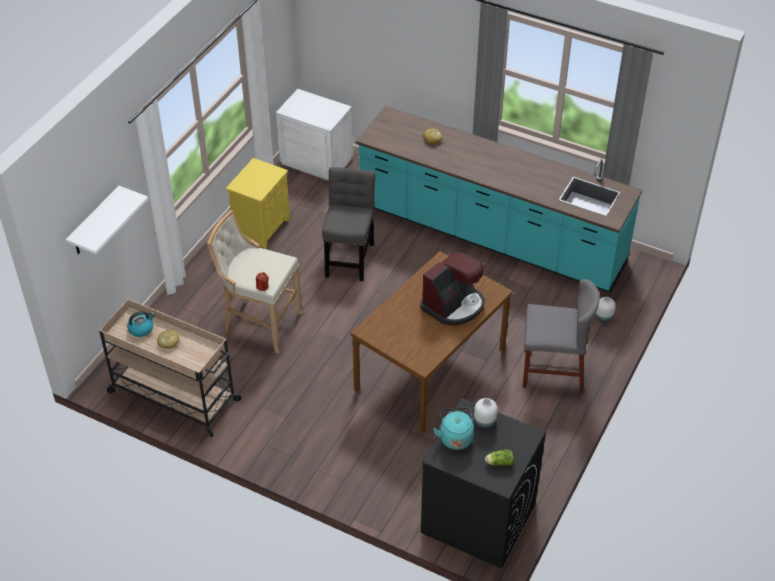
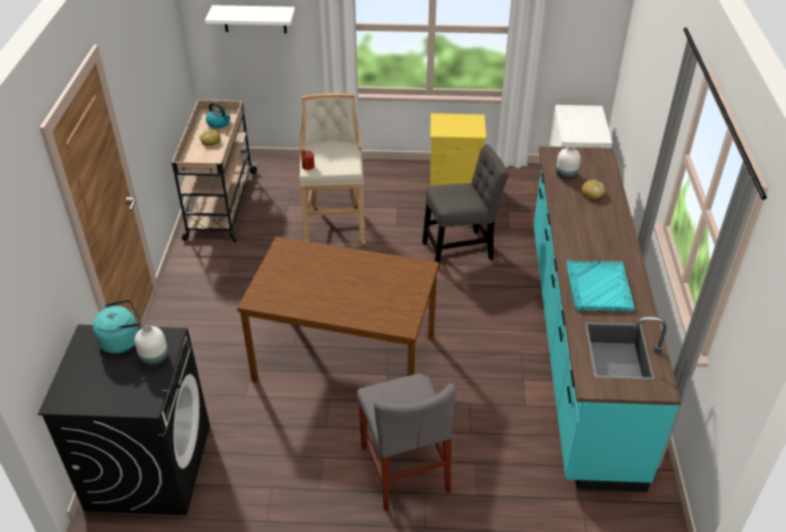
camera: 65 degrees right, 5 degrees down
(454, 305) = (360, 297): coffee machine -> none
(498, 462) = (93, 388): lettuce -> none
(530, 179) = (599, 287): none -> turquoise tray
(604, 317) = (528, 495): white vase -> white vase (566, 175)

